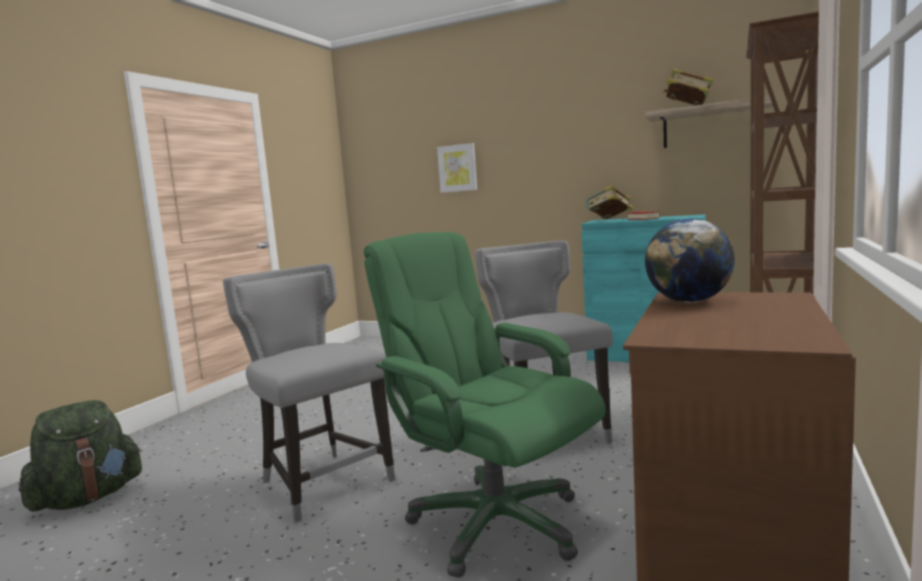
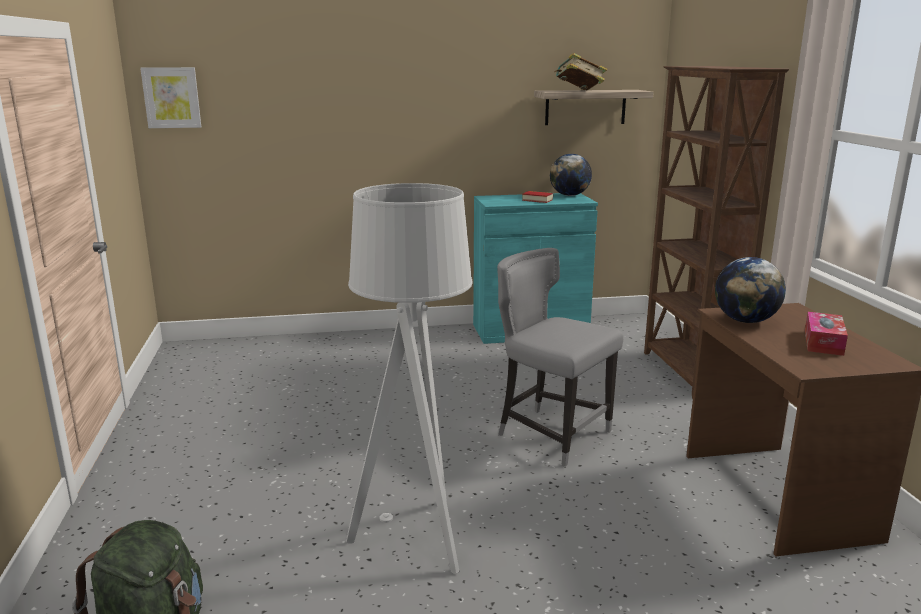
camera: 35 degrees left, 10 degrees up
(322, 482) = (416, 537): grey chair -> grey floor lamp
(457, 168) = (311, 129): picture -> picture (171, 97)
(494, 523) = (616, 527): green office chair -> none
(609, 220) = (499, 198): book -> none
(687, 215) = (569, 195): none -> globe
(747, 321) = (823, 342): none -> tissue box

